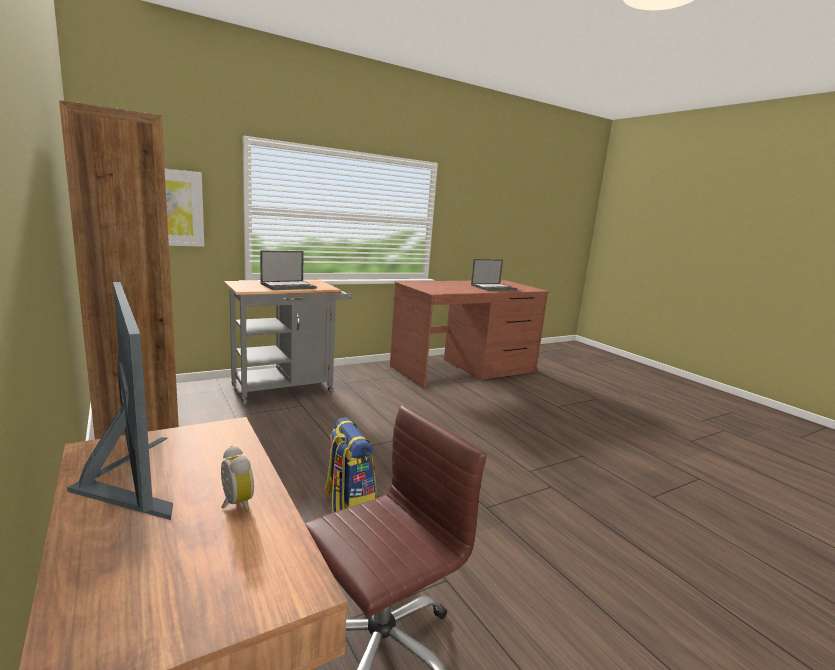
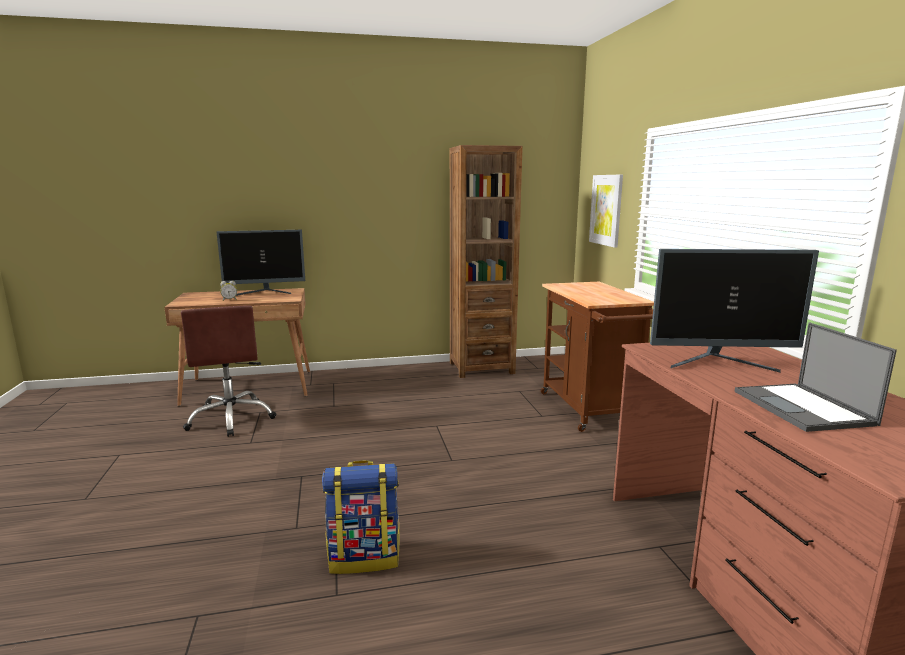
camera: 110 degrees right, 0 degrees up
(289, 286) = (589, 293): laptop -> none
(289, 388) = (591, 411): grey cart -> brown cart
(347, 507) = (353, 421): backpack -> backpack (365, 557)
(450, 288) = (720, 363): none -> monitor

